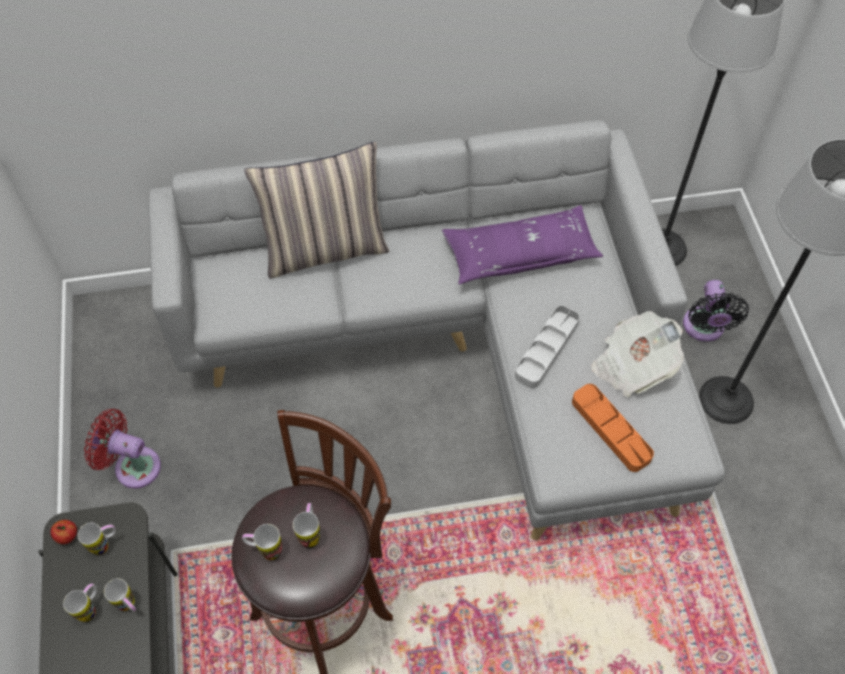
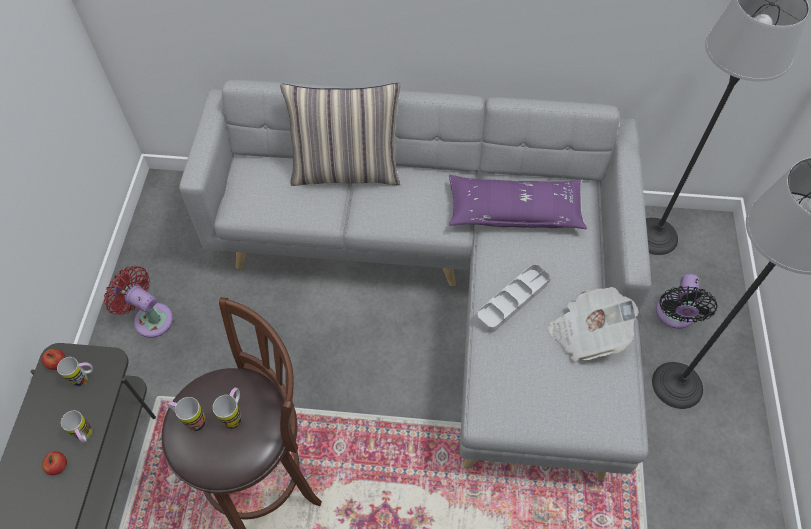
camera: 15 degrees right, 0 degrees up
(91, 608) = (55, 430): mug -> none
(110, 646) = (59, 467): none -> apple
(610, 430) = (549, 387): orange tray -> none

